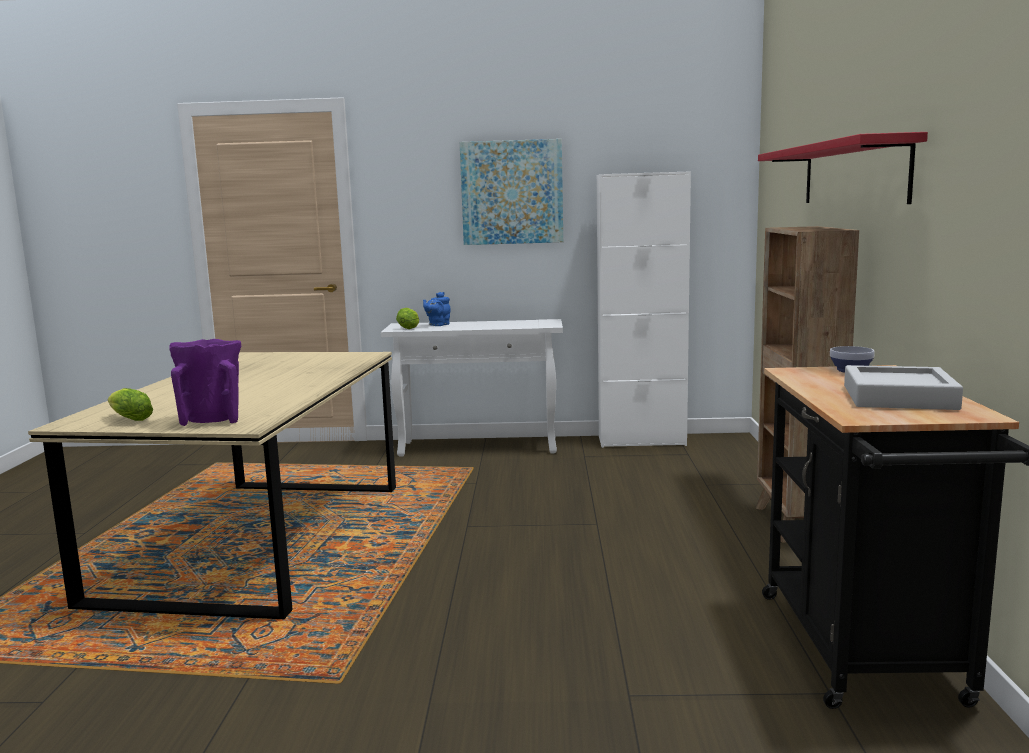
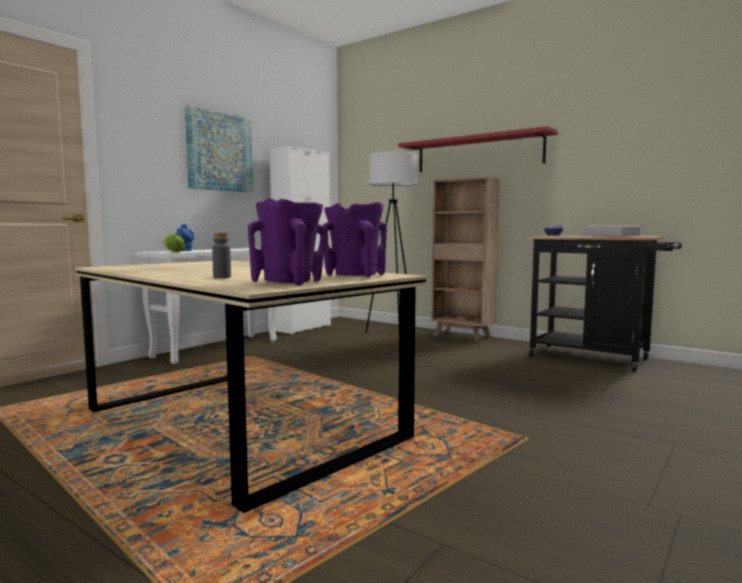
camera: 55 degrees left, 5 degrees down
(128, 419) = (290, 283): lettuce -> purple vase
(167, 396) = (222, 277): none -> grey bottle
(704, 487) = (392, 335): none -> white floor lamp

